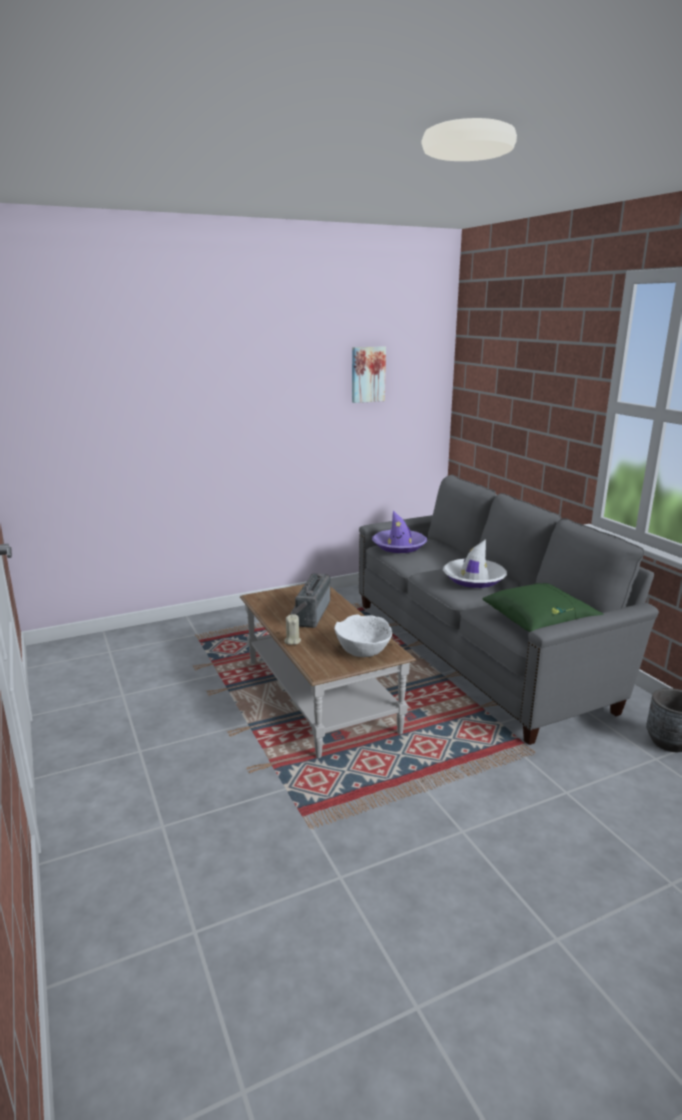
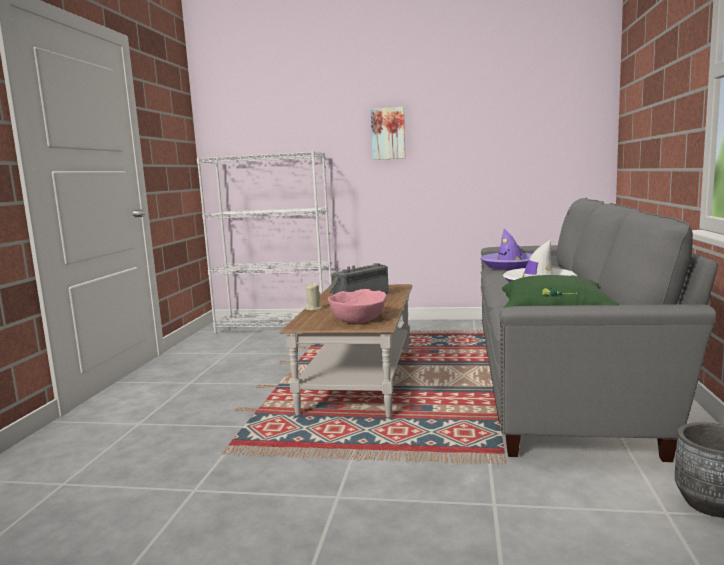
camera: 35 degrees right, 10 degrees down
(129, 640) = (276, 327): none -> white bookcase
(363, 649) = (358, 319): white bowl -> pink bowl
(367, 374) = (511, 105): picture -> picture (388, 133)

